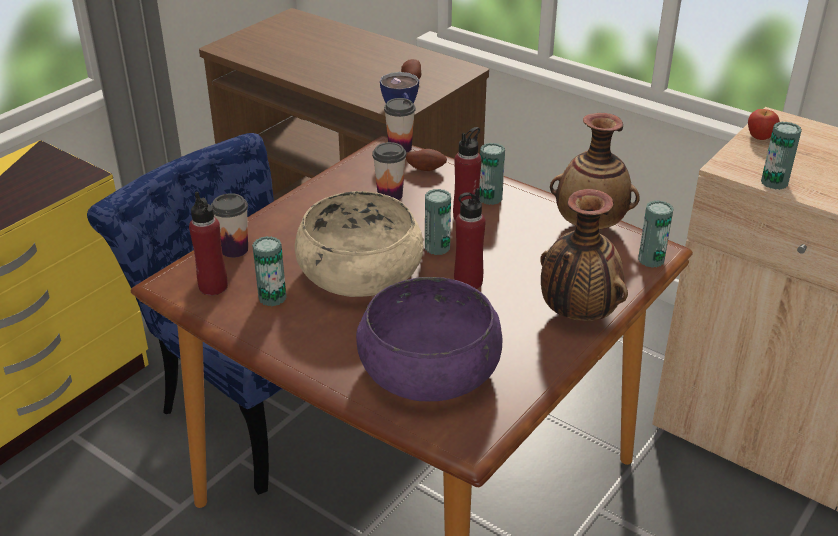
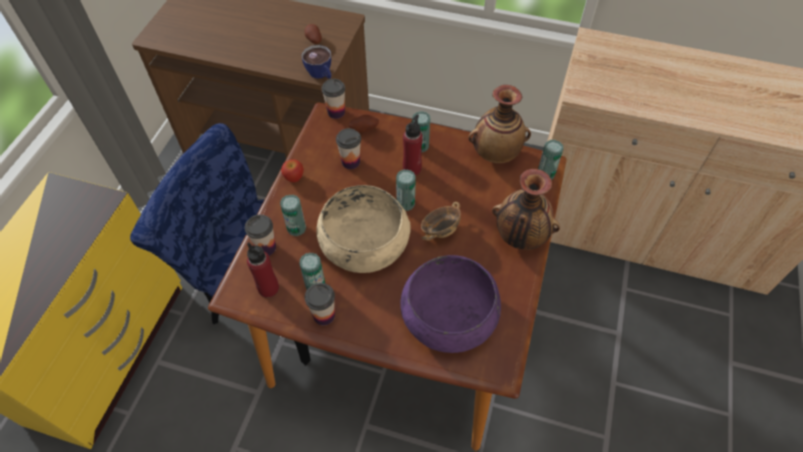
camera: 20 degrees left, 20 degrees up
(264, 328) = (324, 315): none -> cup
(468, 282) = (440, 229): red bottle -> bowl
(760, 137) = (587, 59): apple -> apple (294, 178)
(774, 182) = (613, 101): can -> can (296, 228)

